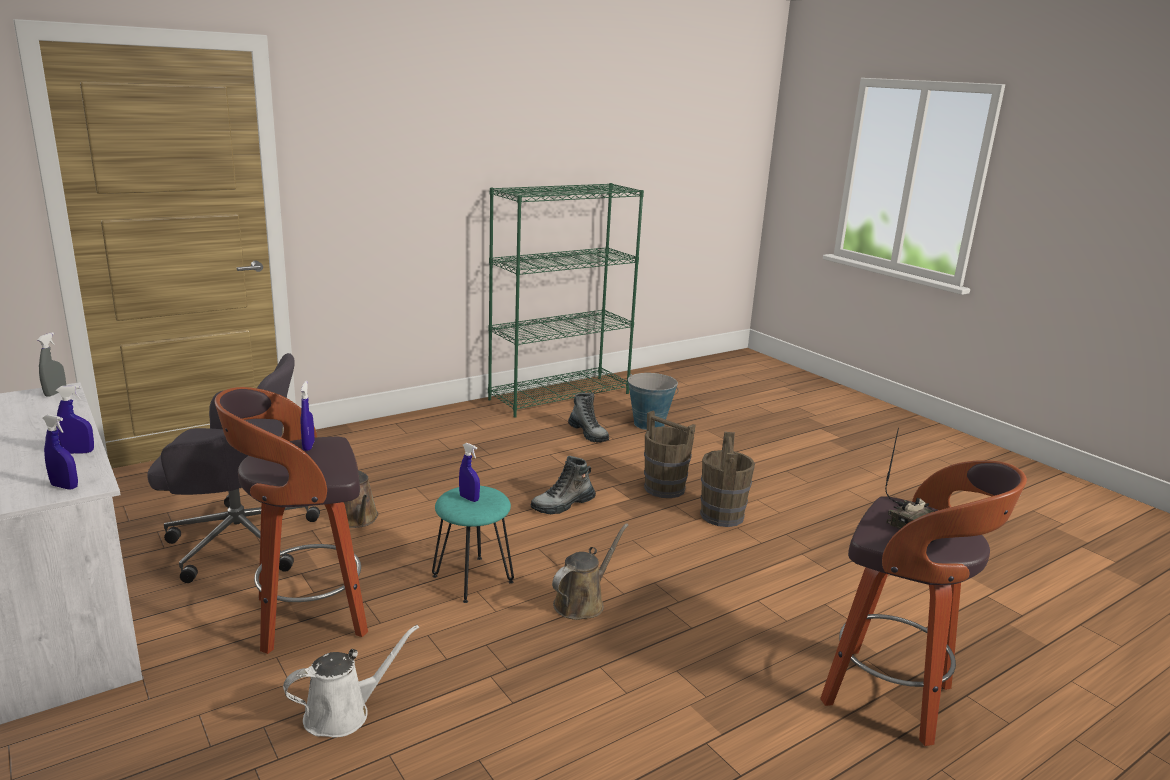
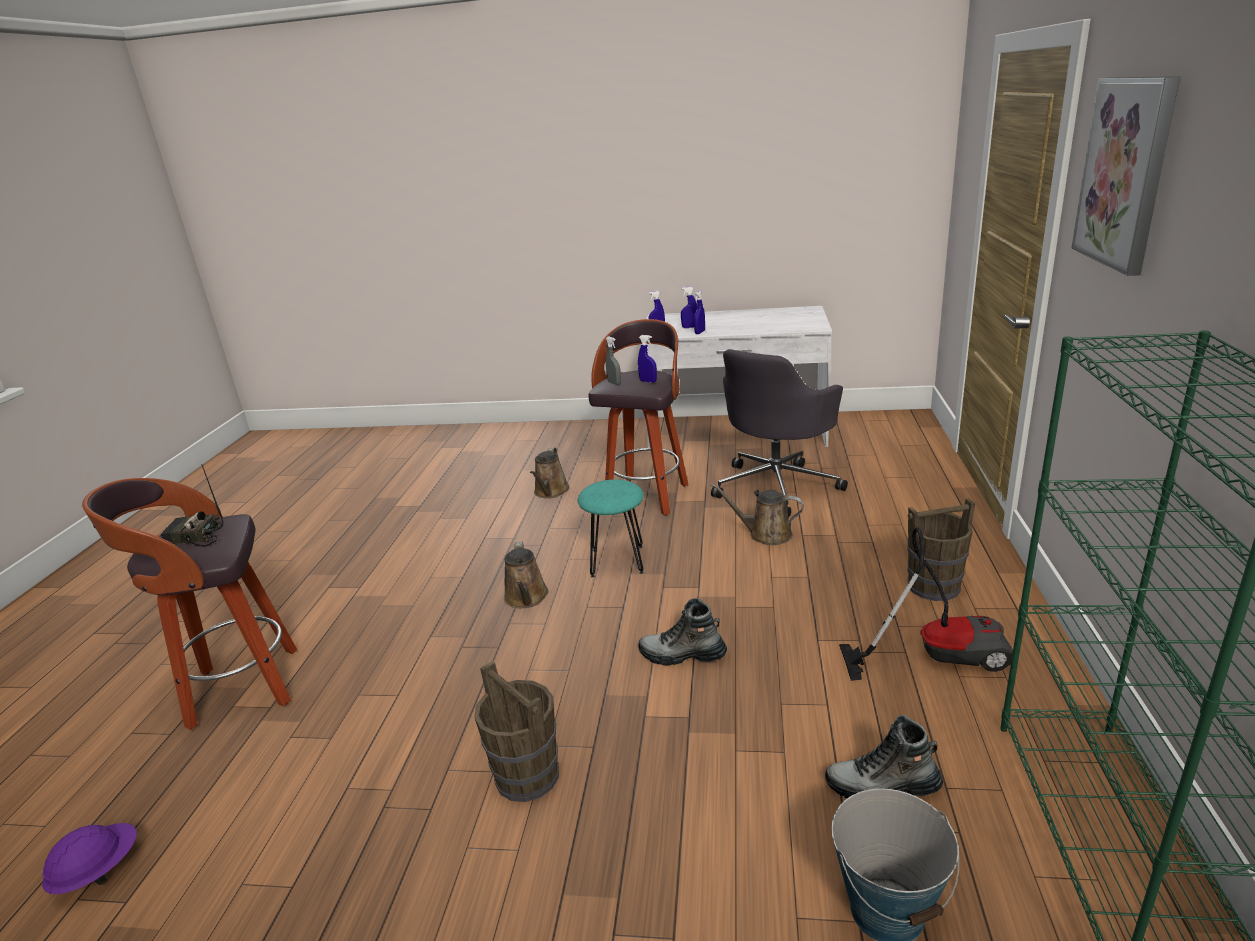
camera: 135 degrees right, 5 degrees up
(55, 393) = (812, 326): grey spray bottle -> grey spray bottle (614, 383)
(343, 713) = (550, 492): white watering can -> brown watering can
(371, 133) = (1125, 173): none -> picture
(468, 436) = (936, 654): none -> vacuum cleaner
(469, 498) = (610, 488): blue spray bottle -> blue spray bottle (690, 327)
(563, 505) = (682, 655): boot -> boot turned 90 degrees counterclockwise
(664, 488) = (640, 764): brown bucket -> brown bucket (934, 586)
(1010, 622) = (99, 871): none -> purple hard hat

